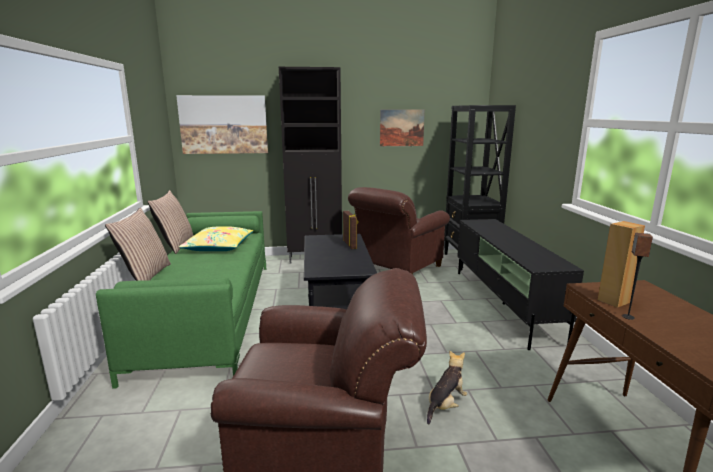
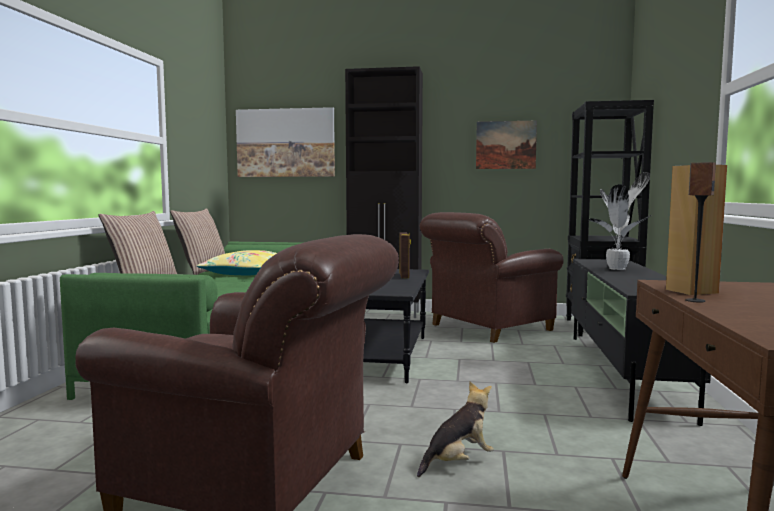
camera: 15 degrees right, 10 degrees down
(500, 234) = (619, 269): none -> potted plant

